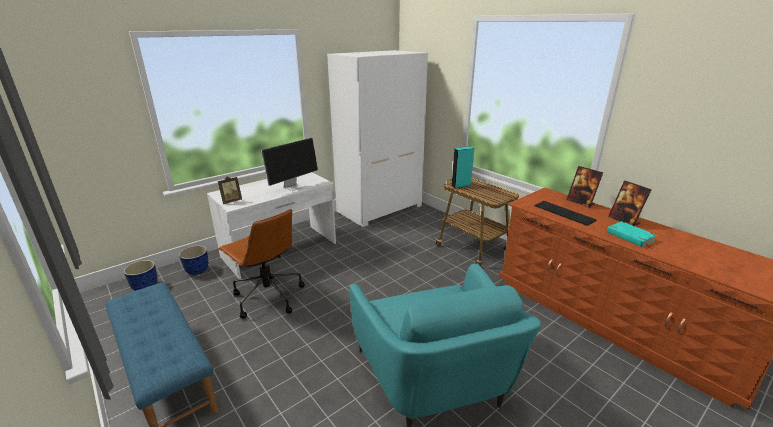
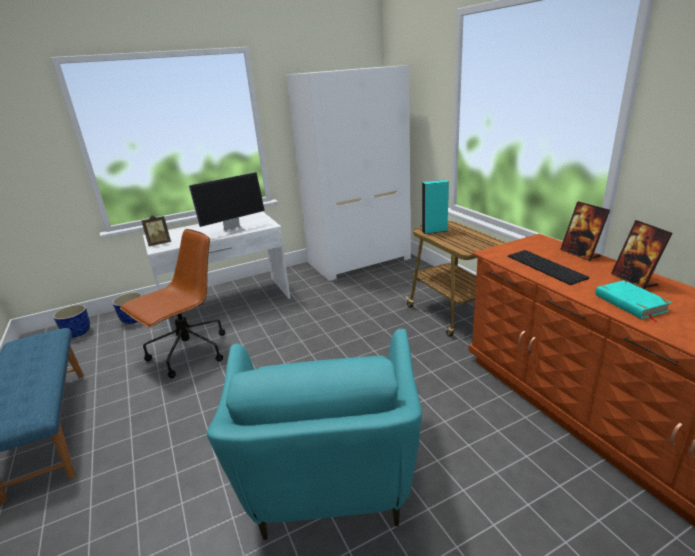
camera: 15 degrees right, 0 degrees up
(267, 297) = (188, 353): brown office chair -> brown office chair turned 105 degrees counterclockwise

